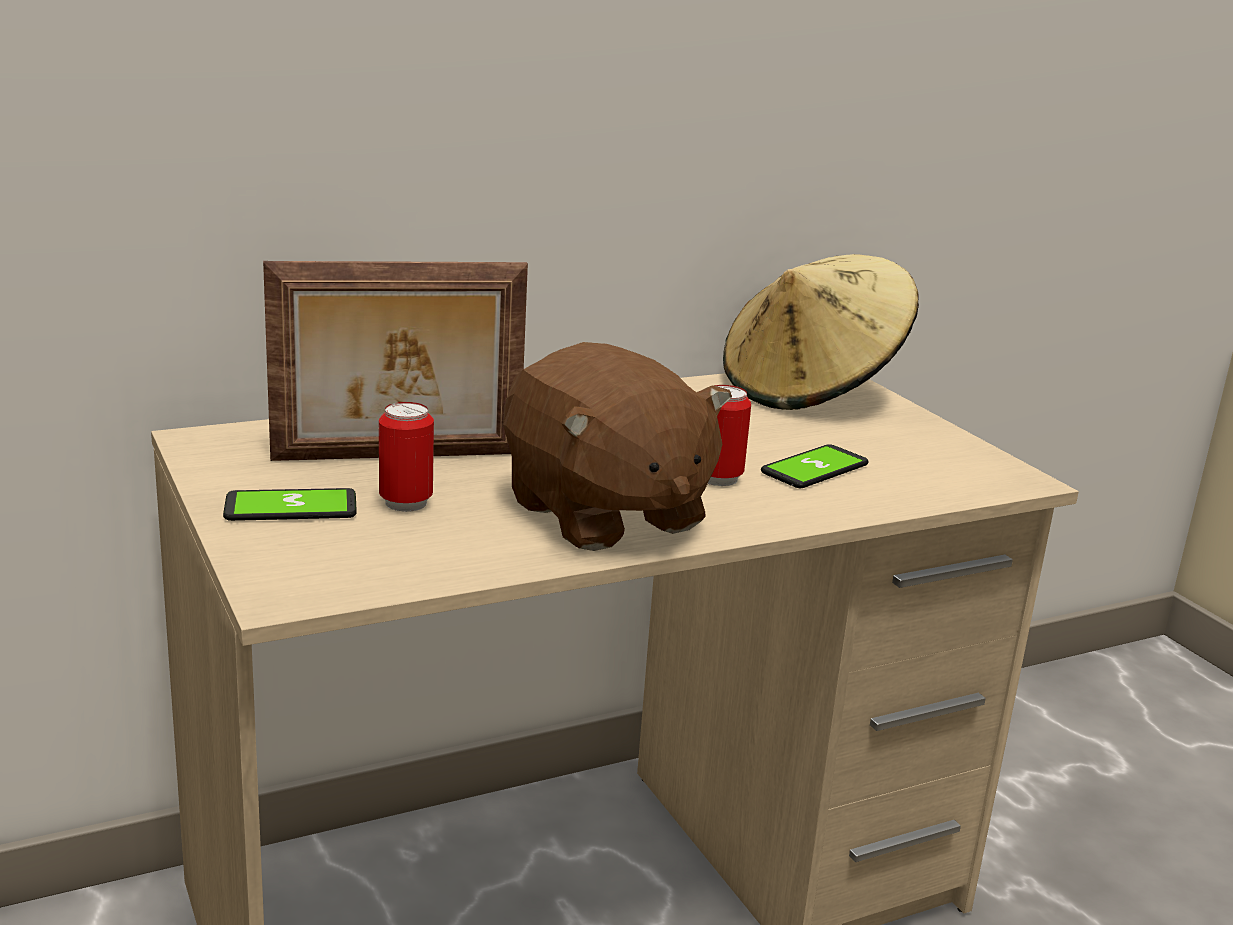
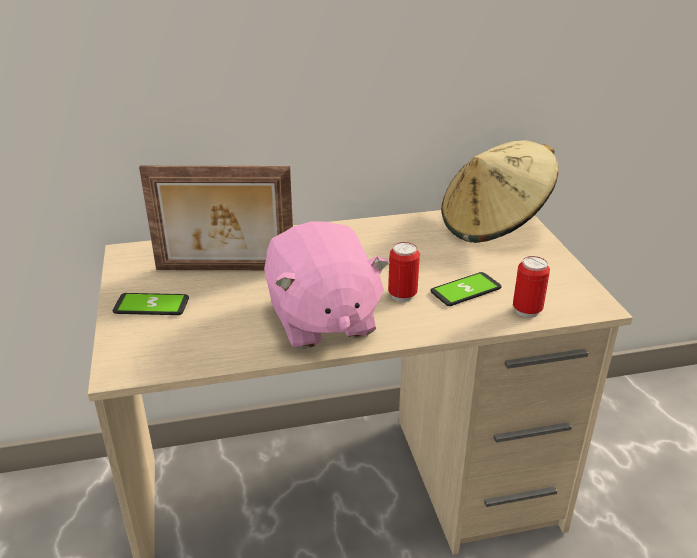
camera: 15 degrees right, 10 degrees up
(406, 503) = (214, 305): can -> can (527, 310)
(604, 514) = (321, 320): brown plush toy -> pink plush toy

